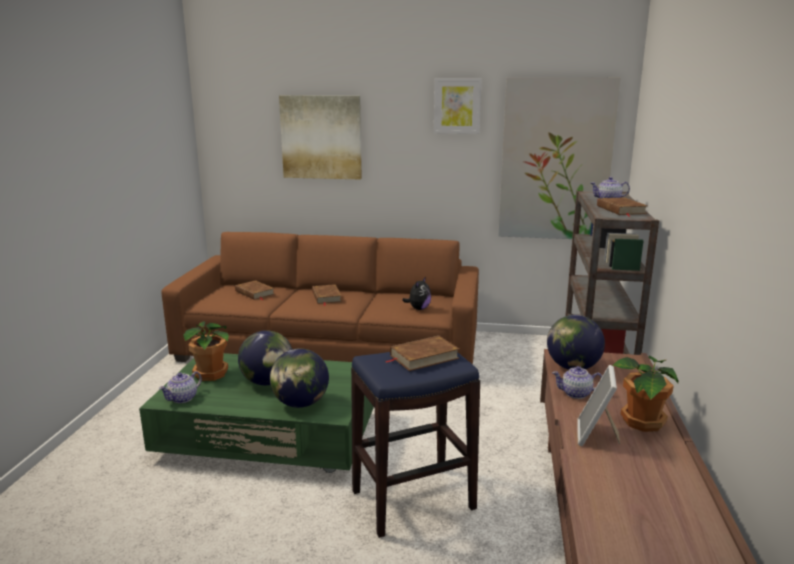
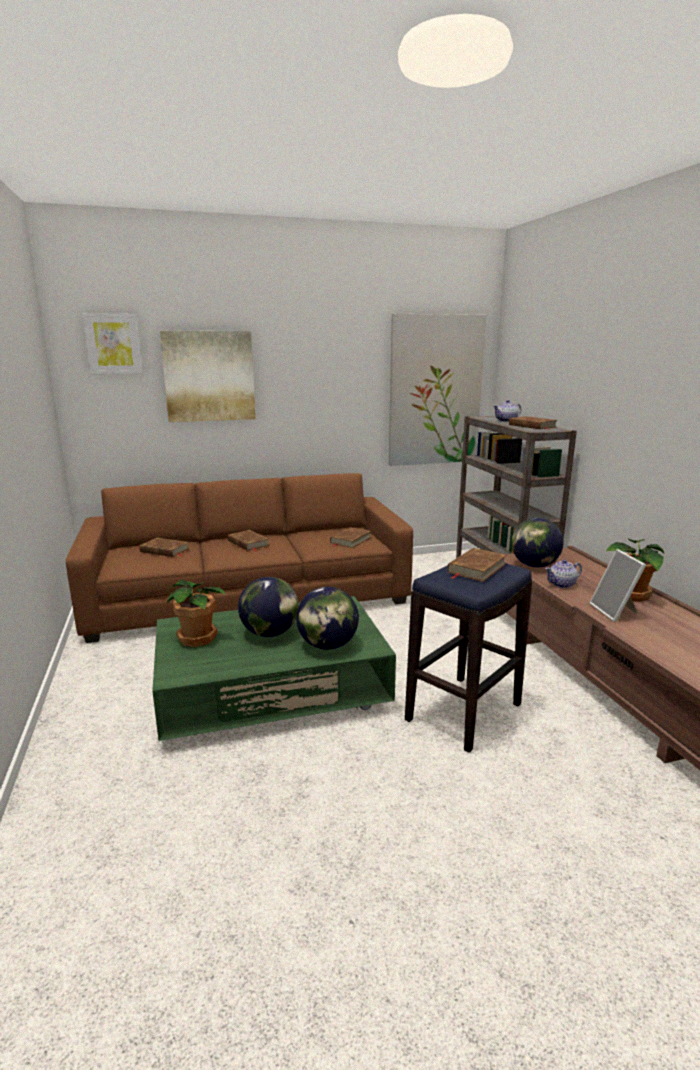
camera: 25 degrees left, 0 degrees up
(183, 398) = (194, 669): teapot -> none
(418, 308) = (350, 540): plush toy -> brown book
(457, 106) = (347, 341): picture -> picture (113, 344)

